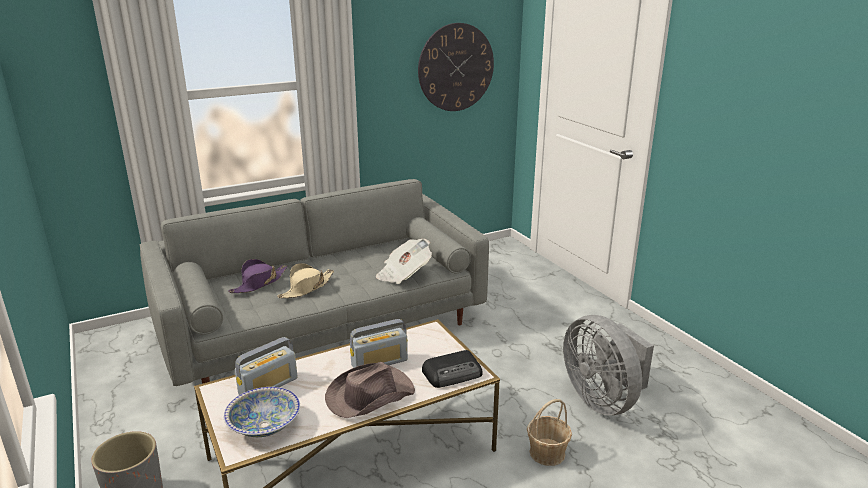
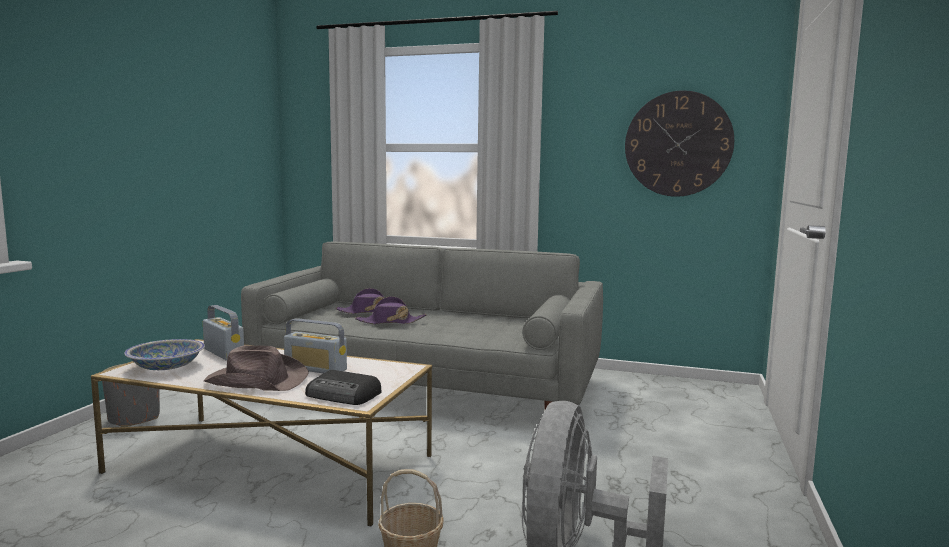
camera: 45 degrees right, 15 degrees down
(268, 386) = (223, 353): radio -> radio turned 135 degrees counterclockwise
(306, 288) = (390, 322): beige hat -> purple hat
(403, 274) = (483, 336): newspaper -> none

